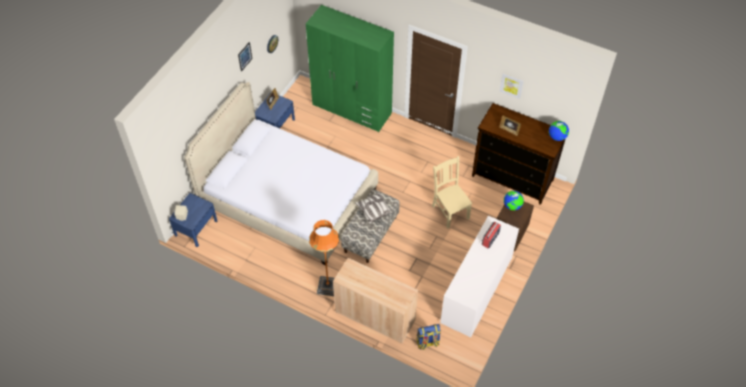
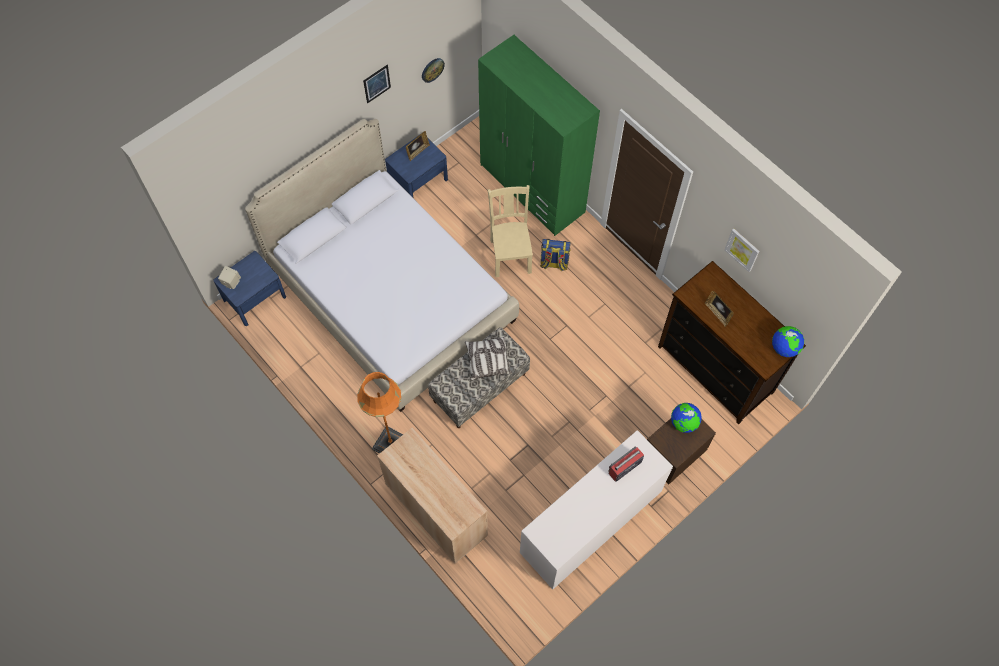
camera: 20 degrees right, 10 degrees up
(427, 342) = (490, 575): backpack -> backpack (554, 263)
(450, 211) = (604, 389): beige chair -> beige chair (510, 254)

